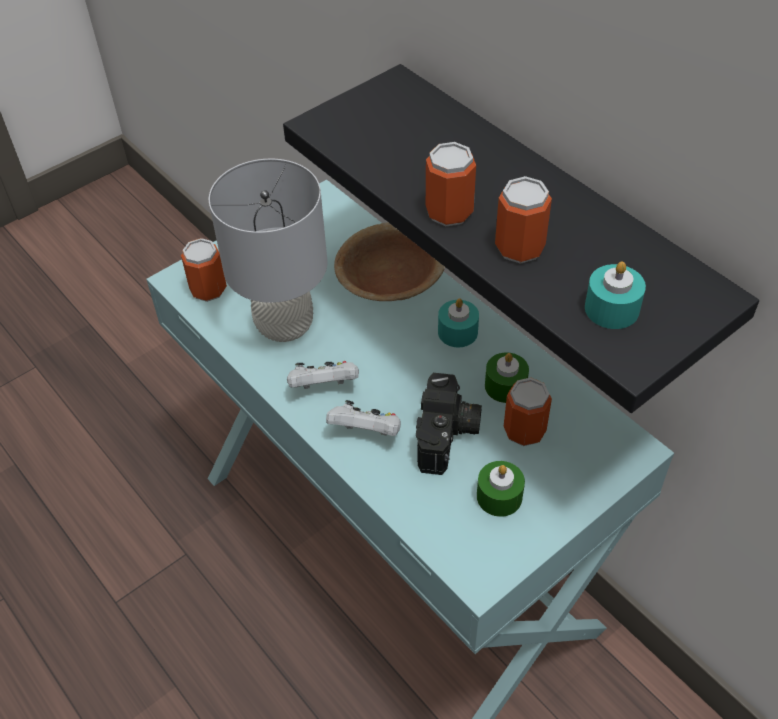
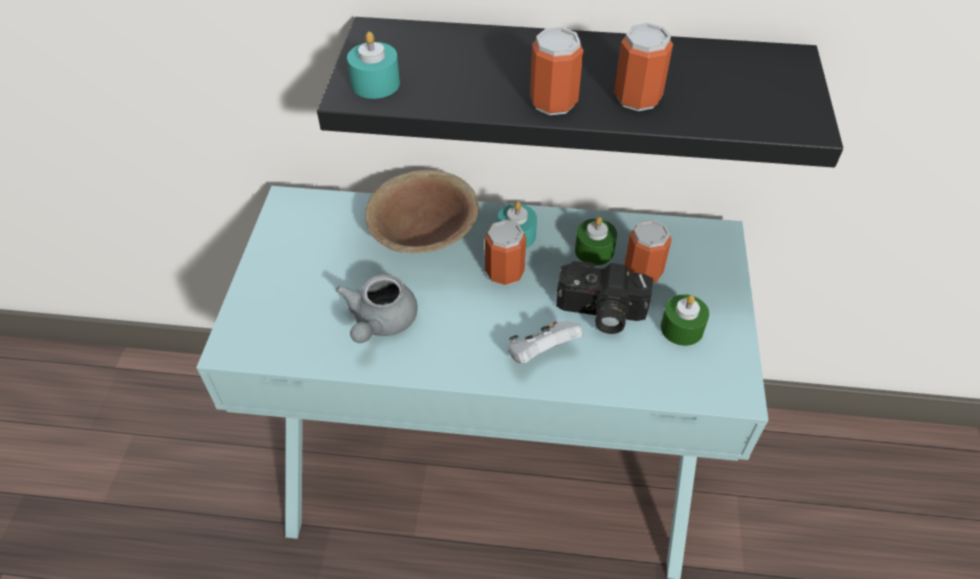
camera: 45 degrees left, 0 degrees up
(208, 289) = (271, 337): can -> can (504, 272)
(285, 329) = (380, 322): grey table lamp -> grey teapot
(324, 387) = (467, 344): white game controller -> none
(448, 436) = (600, 313): camera -> camera turned 135 degrees clockwise
(611, 308) = (751, 102): turquoise candle -> turquoise candle (375, 83)

